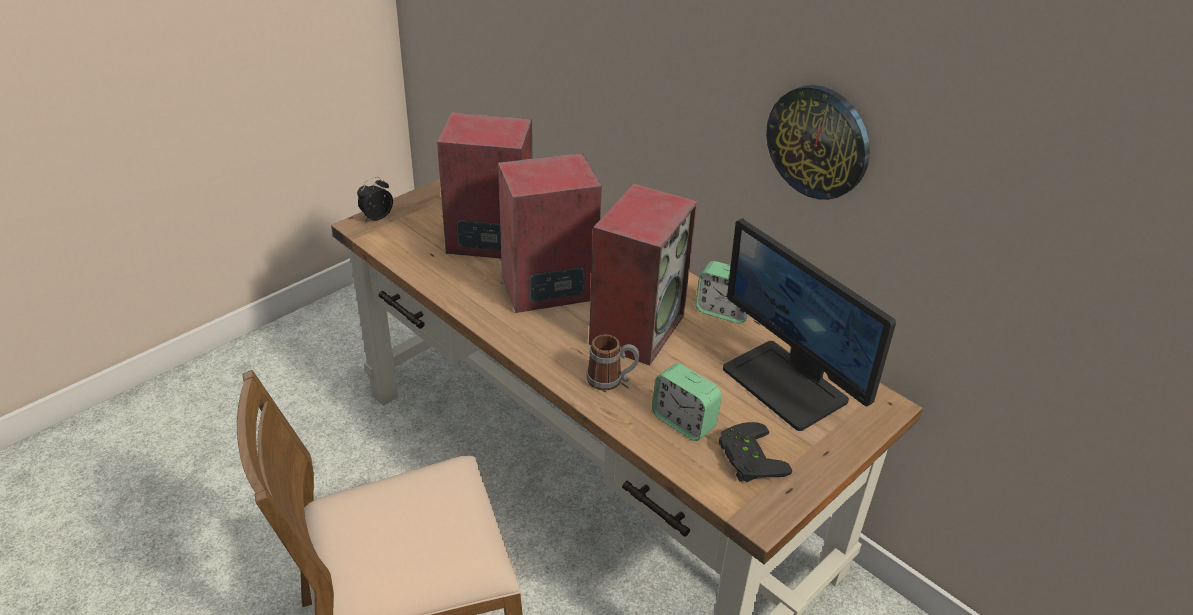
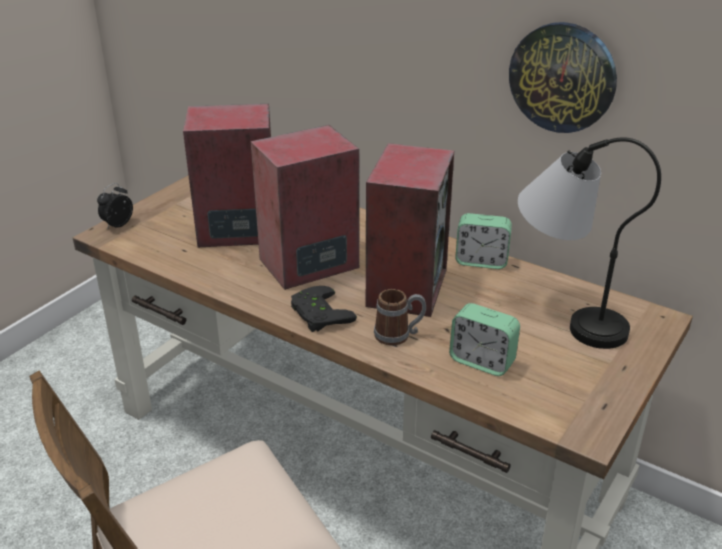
camera: 10 degrees left, 5 degrees down
(747, 458) = (554, 383): black game controller -> black game controller (317, 314)
(787, 384) = (564, 314): monitor -> table lamp

